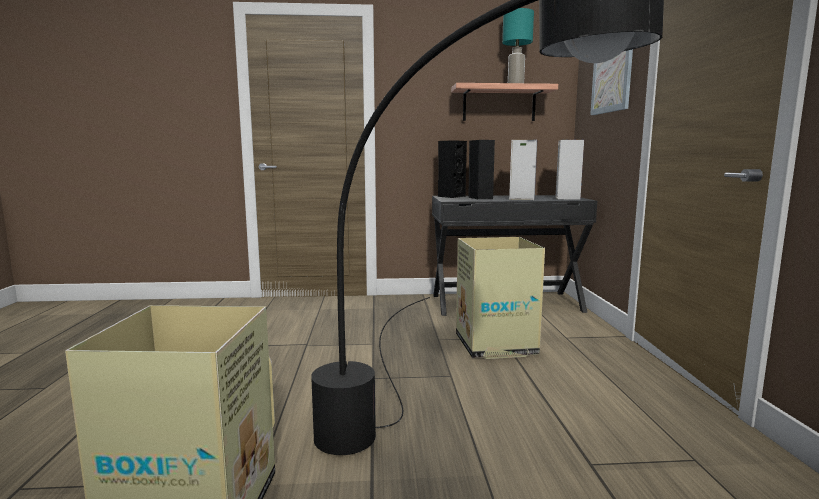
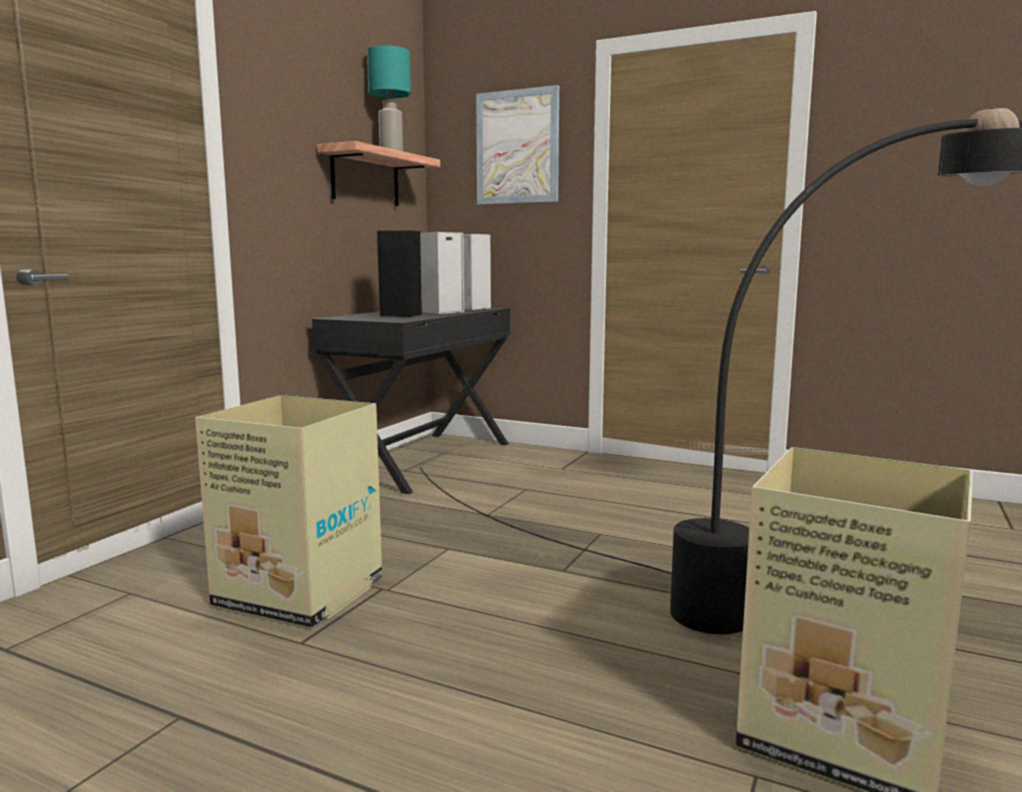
camera: 60 degrees left, 0 degrees up
(451, 196) = (351, 317): black speaker -> none
(495, 345) = (543, 496): cardboard box -> cardboard box (302, 593)

